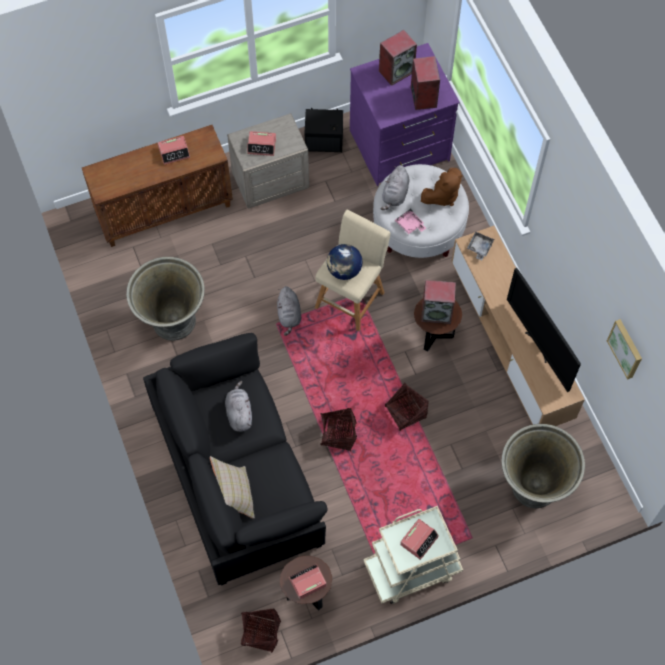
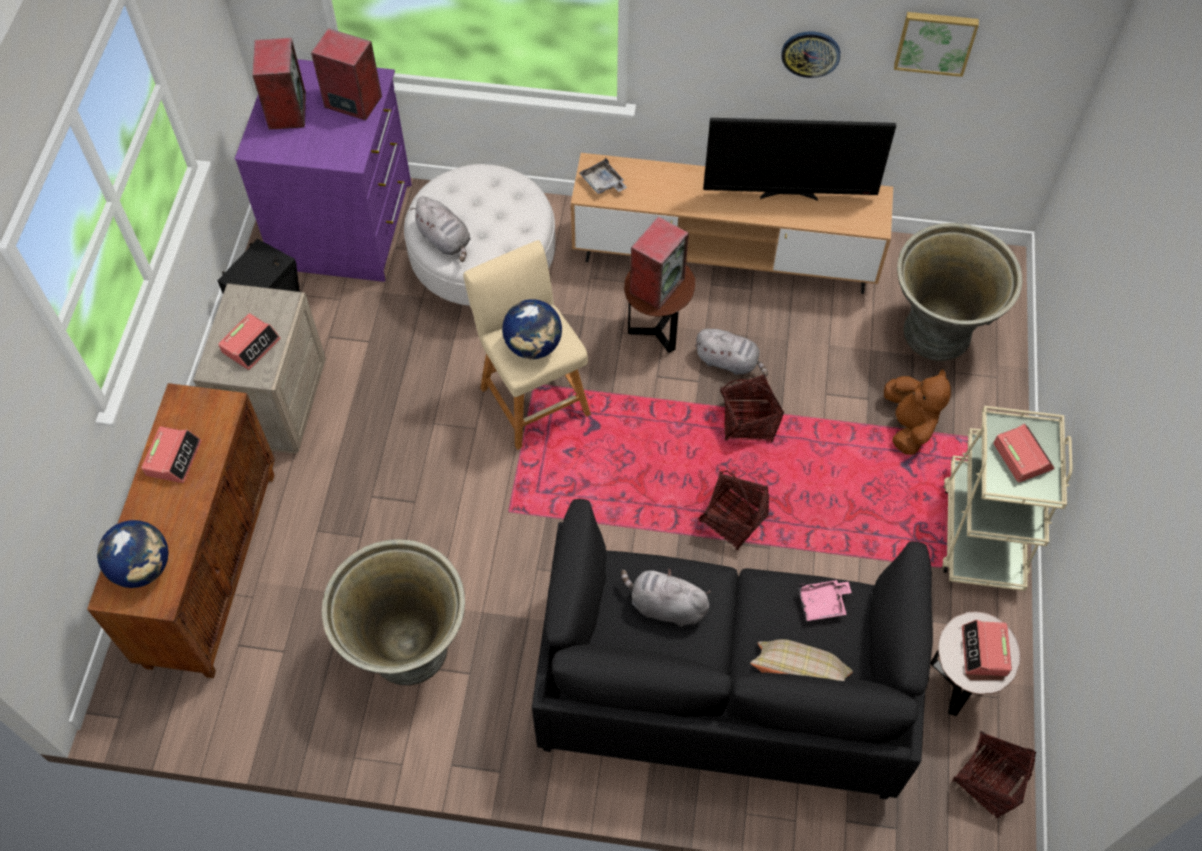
camera: 60 degrees left, 5 degrees down
(113, 176) = (143, 568): none -> globe
(289, 315) = (507, 487): grey plush toy -> grey plush toy (729, 362)
(410, 225) = (504, 247): pink tray -> pink tray (823, 603)
(442, 196) = (487, 190): brown plush toy -> brown plush toy (909, 425)
(586, 292) = (810, 53): none -> wall clock

